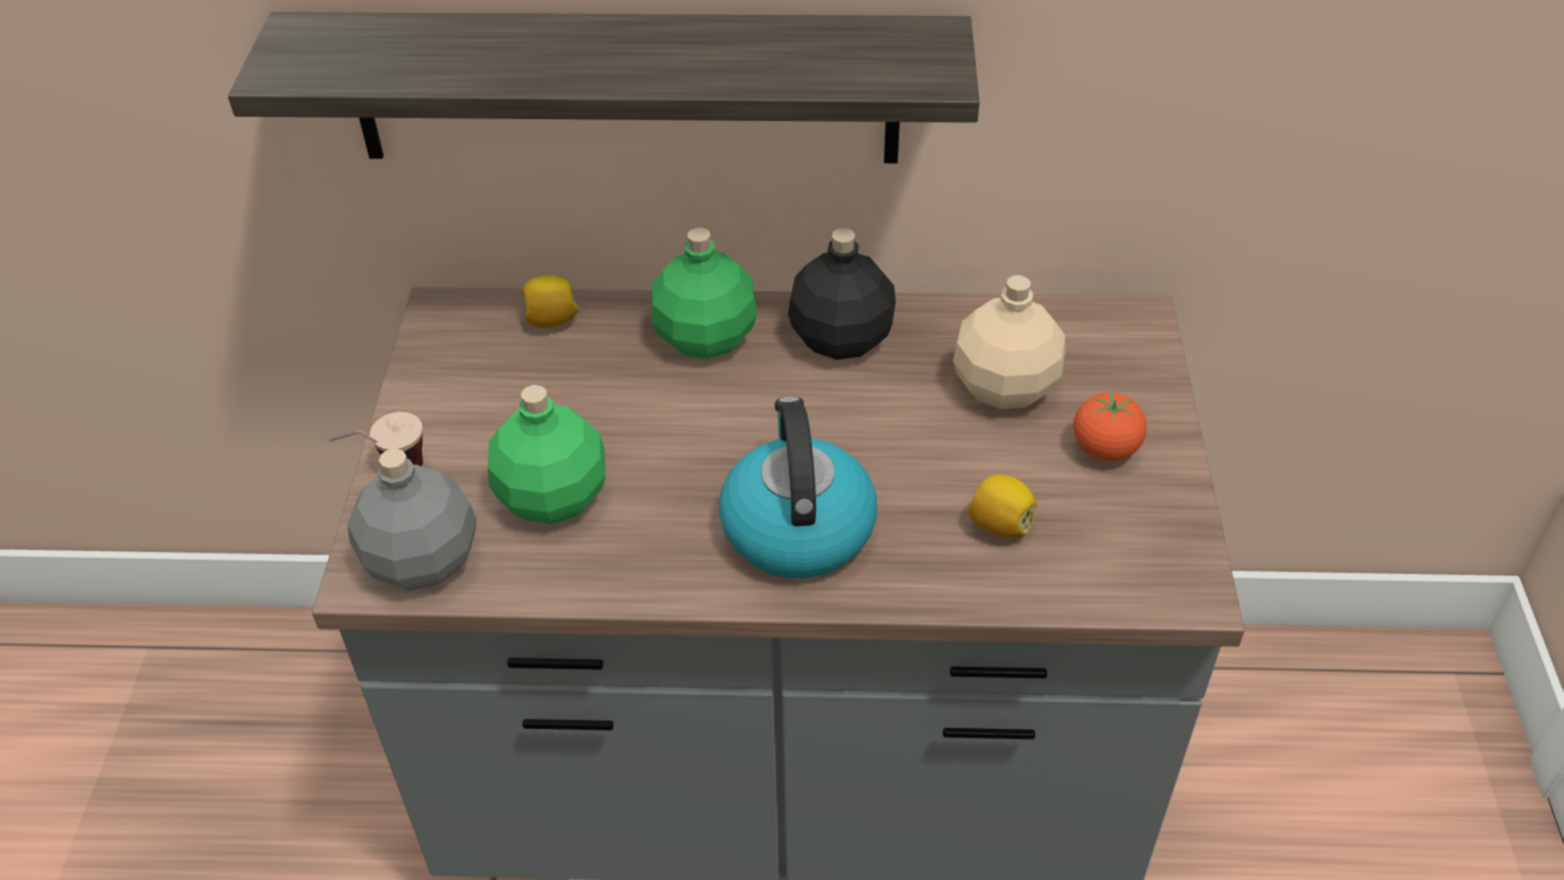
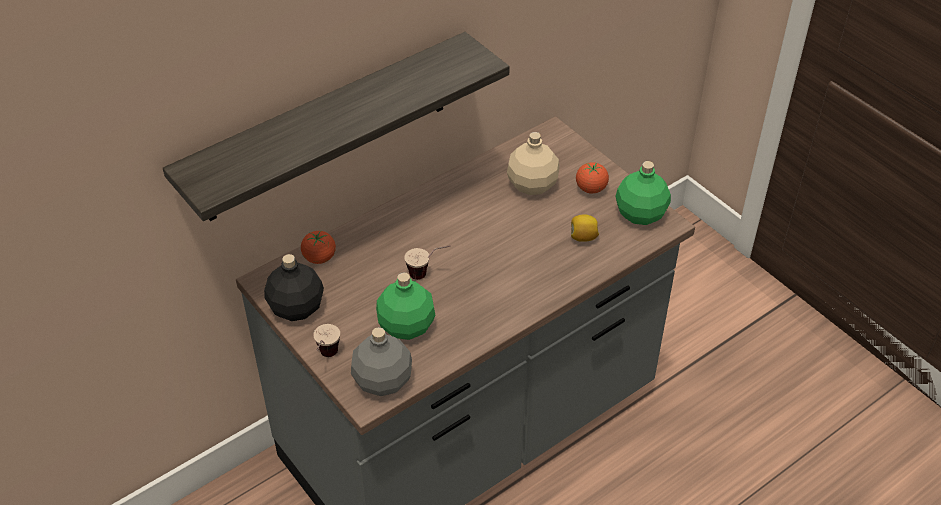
camera: 40 degrees left, 0 degrees up
(551, 320) = (319, 258): lemon -> tomato
(676, 435) = (428, 274): none -> cup
(704, 339) = (395, 230): green bottle -> green bottle (640, 214)
(796, 527) = (513, 281): kettle -> none
(841, 338) = (450, 199): black bottle -> black bottle (296, 307)

